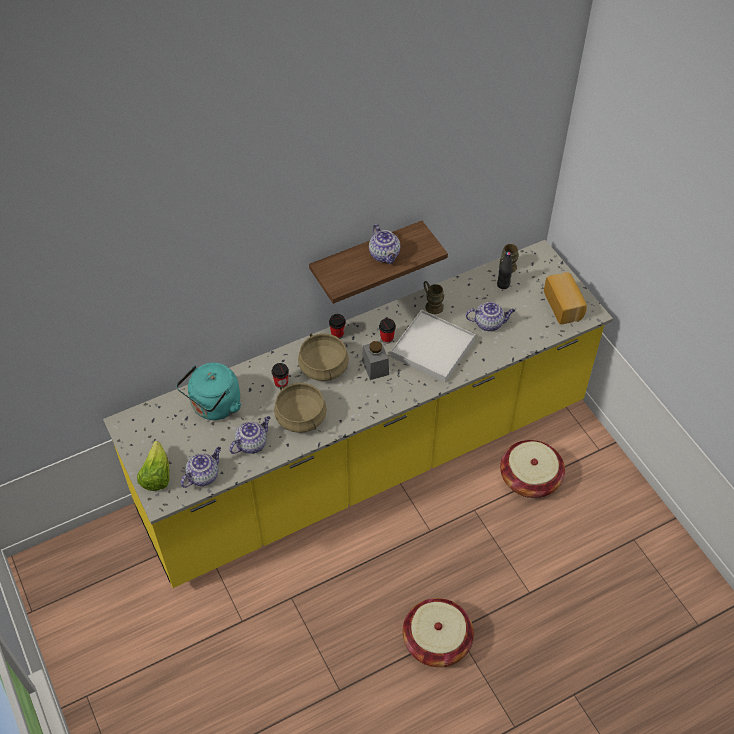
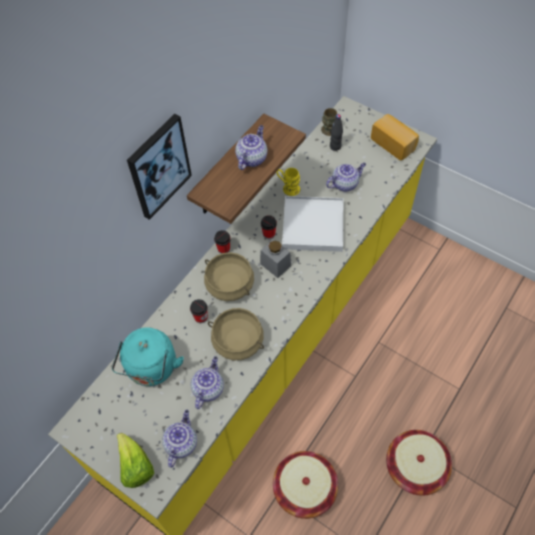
camera: 25 degrees left, 5 degrees up
(282, 225) = (158, 166): none -> picture
(385, 255) = (251, 158): teapot -> teapot turned 105 degrees counterclockwise
(431, 304) = (288, 188): brown mug -> yellow mug
(530, 478) = (404, 296): basket -> basket (304, 488)

